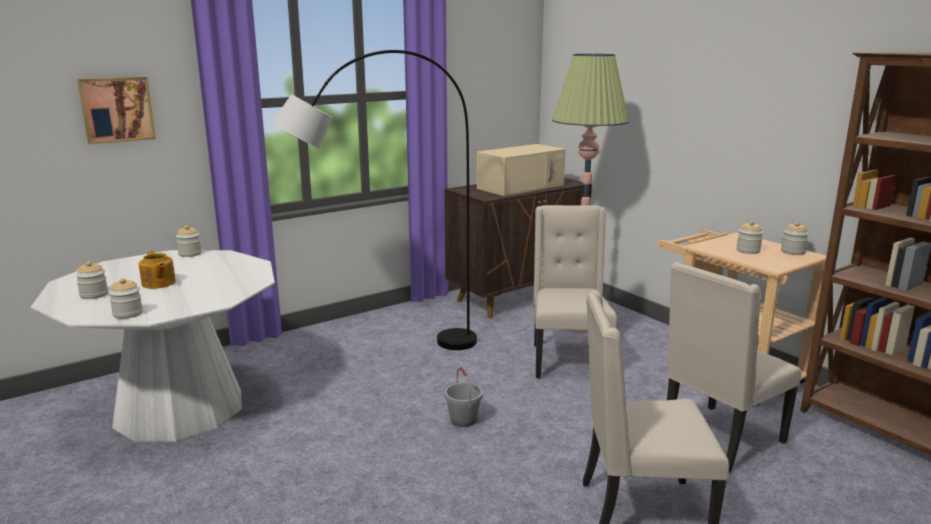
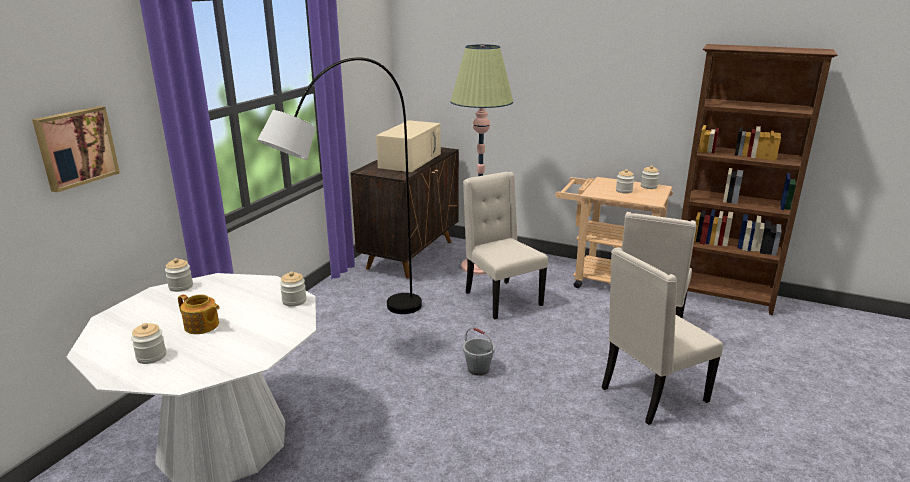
camera: 30 degrees left, 5 degrees up
(128, 314) = (225, 365): jar -> jar (294, 301)

